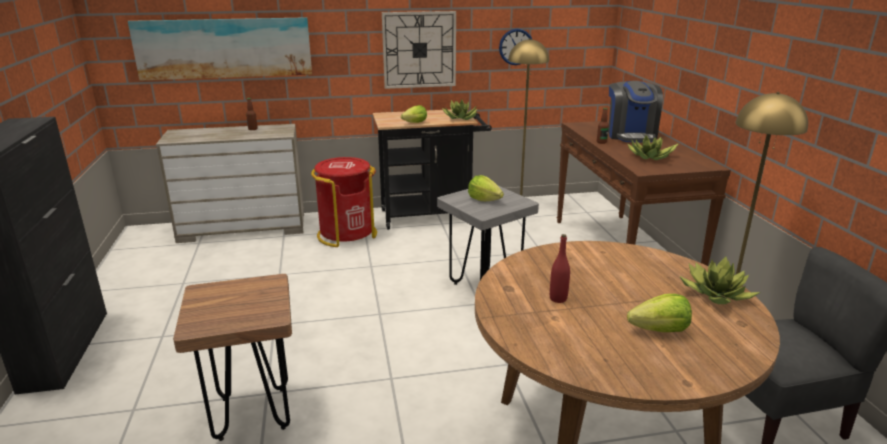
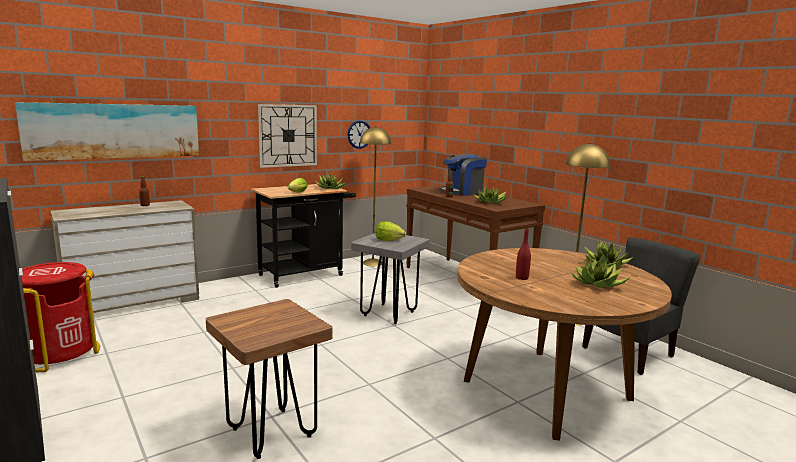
camera: 25 degrees left, 10 degrees down
(347, 234) = (242, 295): red trash can -> red trash can (59, 354)
(631, 135) = (462, 192): coffee machine -> coffee machine turned 90 degrees clockwise
(660, 330) = (598, 284): lettuce -> potted plant

